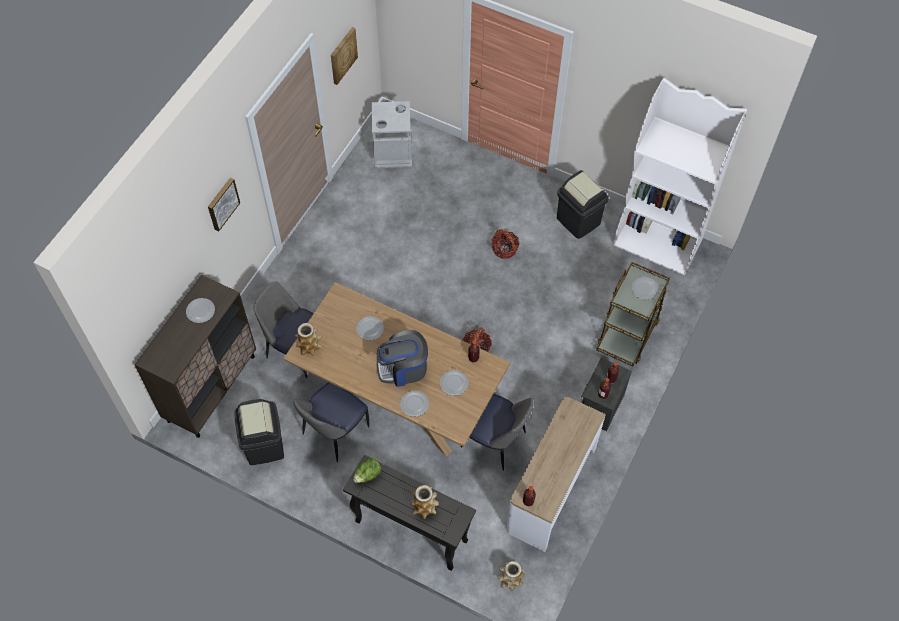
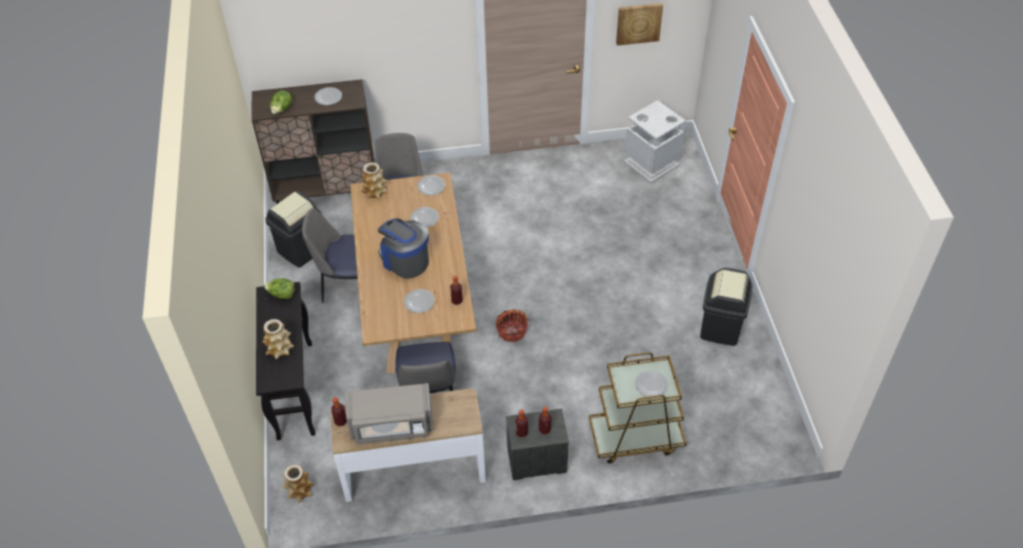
camera: 55 degrees right, 10 degrees down
(183, 354) = (282, 110): none -> lettuce
(222, 203) = (415, 36): picture -> none
(415, 404) = (376, 288): plate -> plate (431, 186)
(504, 249) = (633, 292): basket -> none
(558, 469) = (392, 425): none -> grey microwave
(658, 243) = (763, 404): white bookcase -> none

